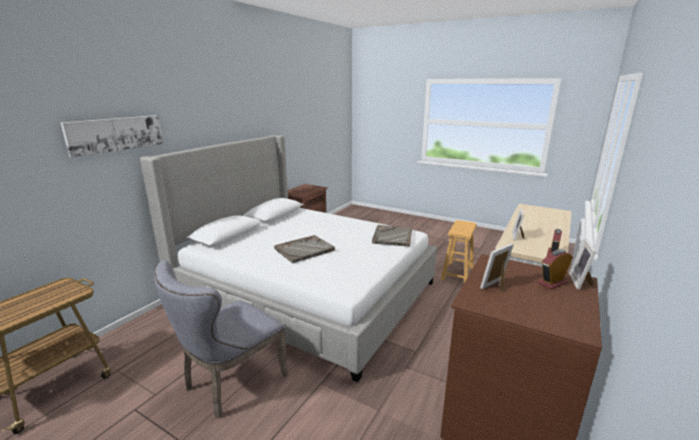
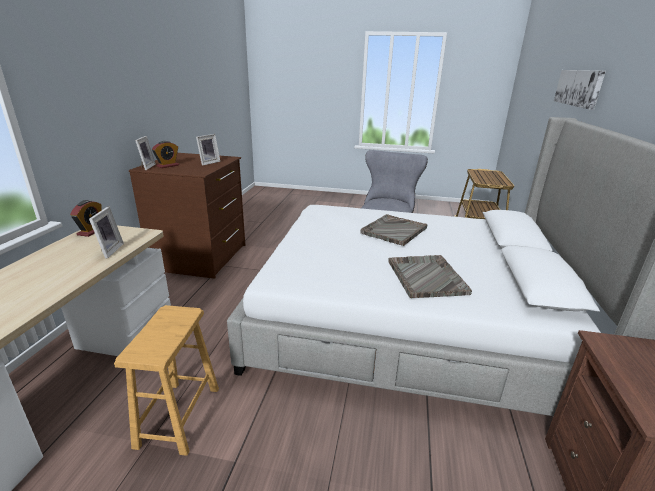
camera: 160 degrees right, 5 degrees up
(392, 236) = (301, 265): grey tray -> grey tray (426, 277)

